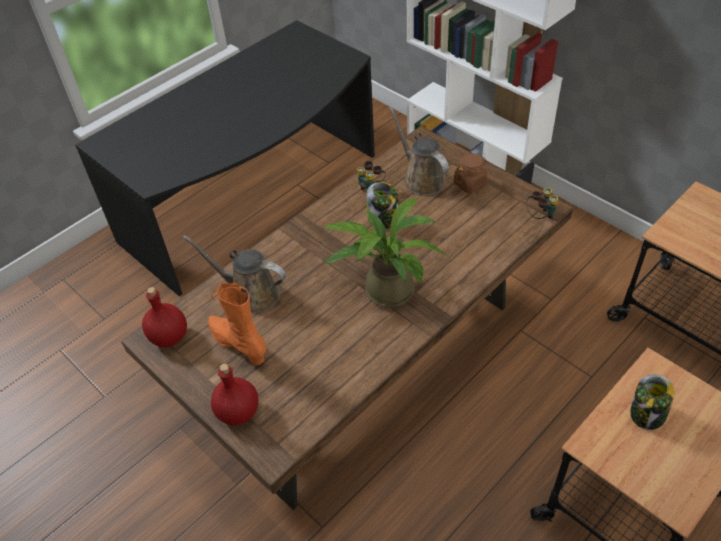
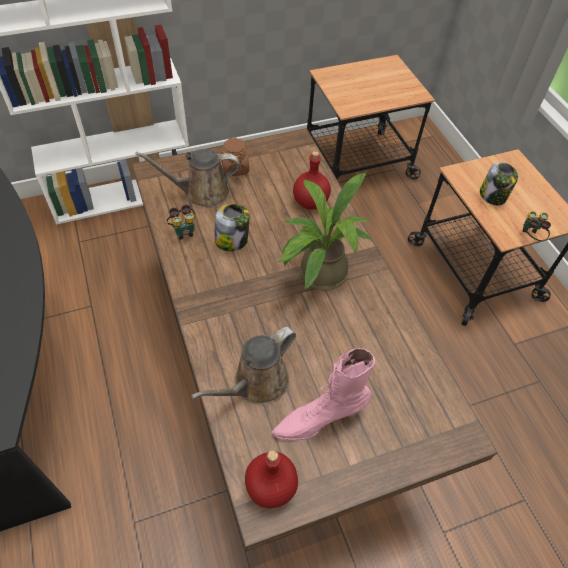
camera: 70 degrees left, 5 degrees up
(238, 344) = (319, 420): orange boot -> pink boot
(239, 412) = (404, 449): red bottle -> red bottle (310, 202)
(540, 216) = (303, 148): binoculars -> binoculars (530, 237)

